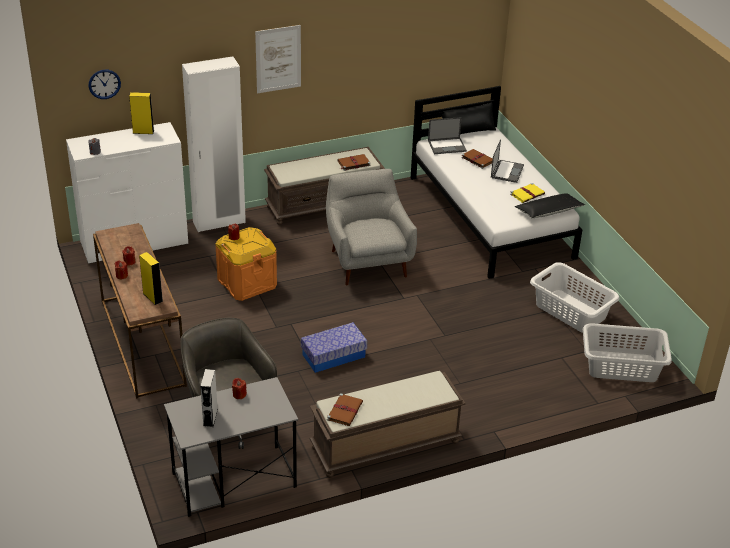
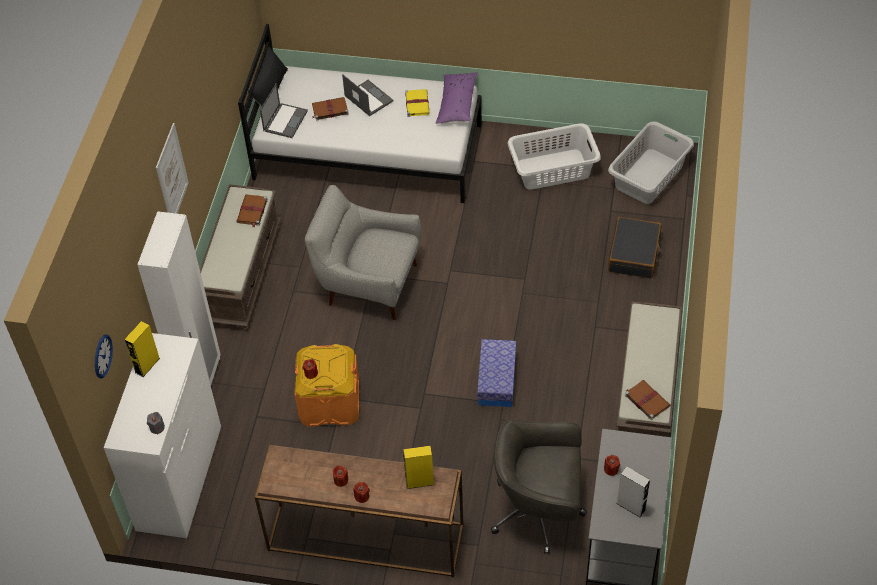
camera: 55 degrees left, 15 degrees up
(529, 387) = (634, 254): none -> black suitcase
(549, 212) = (457, 103): black pillow -> purple pillow

